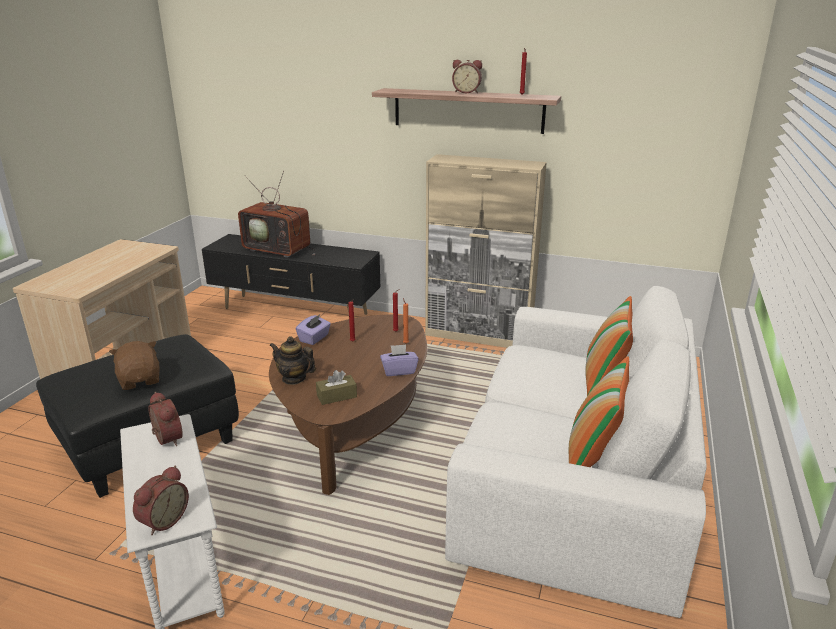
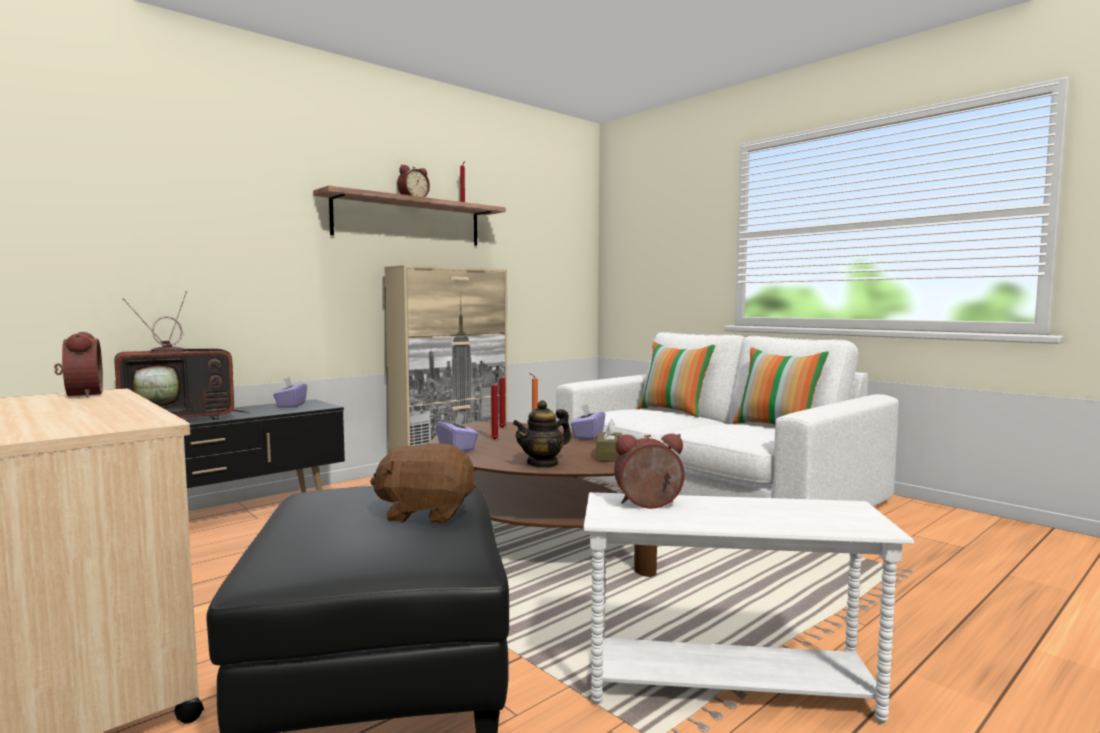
camera: 60 degrees left, 20 degrees down
(163, 520) = (850, 518): alarm clock -> alarm clock (80, 395)
(347, 255) = (291, 405): none -> purple tissue box

